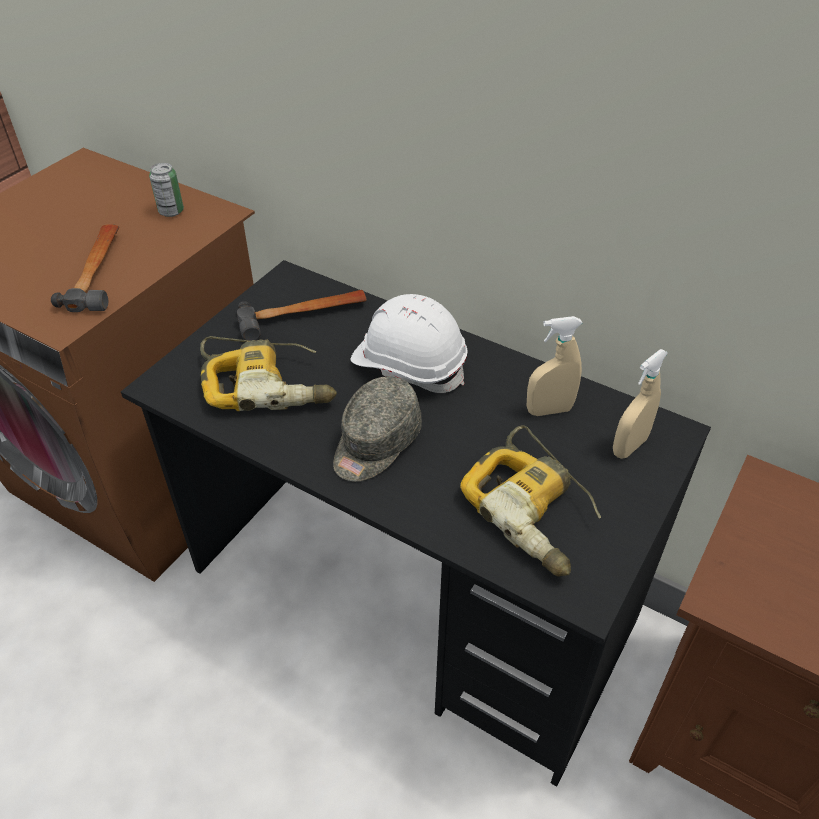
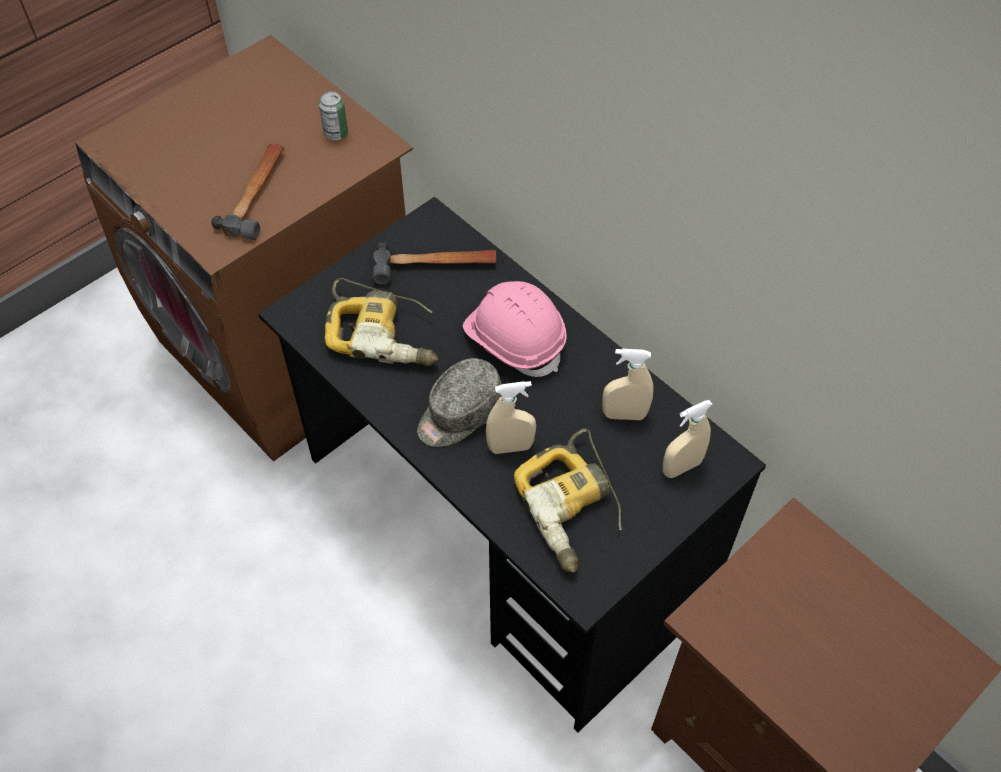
camera: 15 degrees right, 10 degrees up
(409, 365) = (514, 340): white hard hat -> pink hard hat
(442, 464) = (510, 447): none -> beige spray bottle

